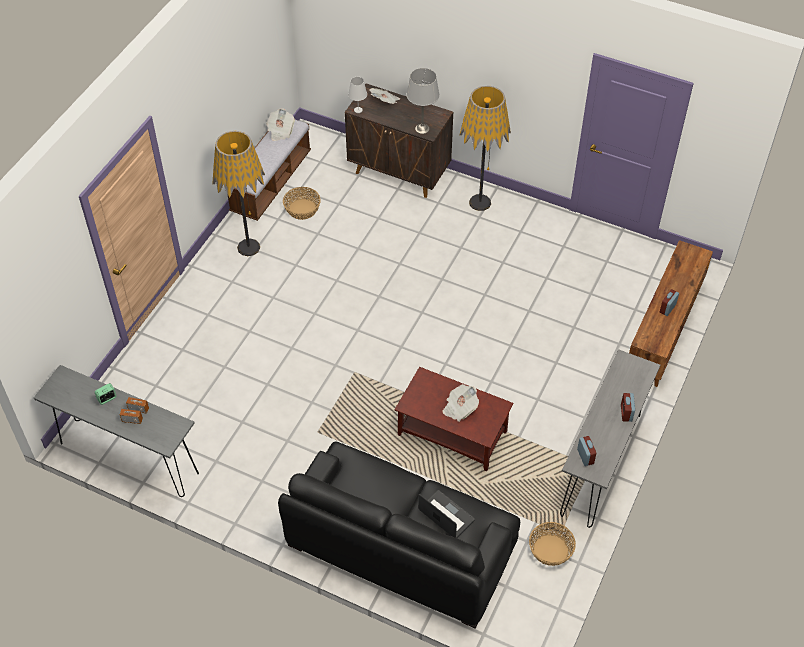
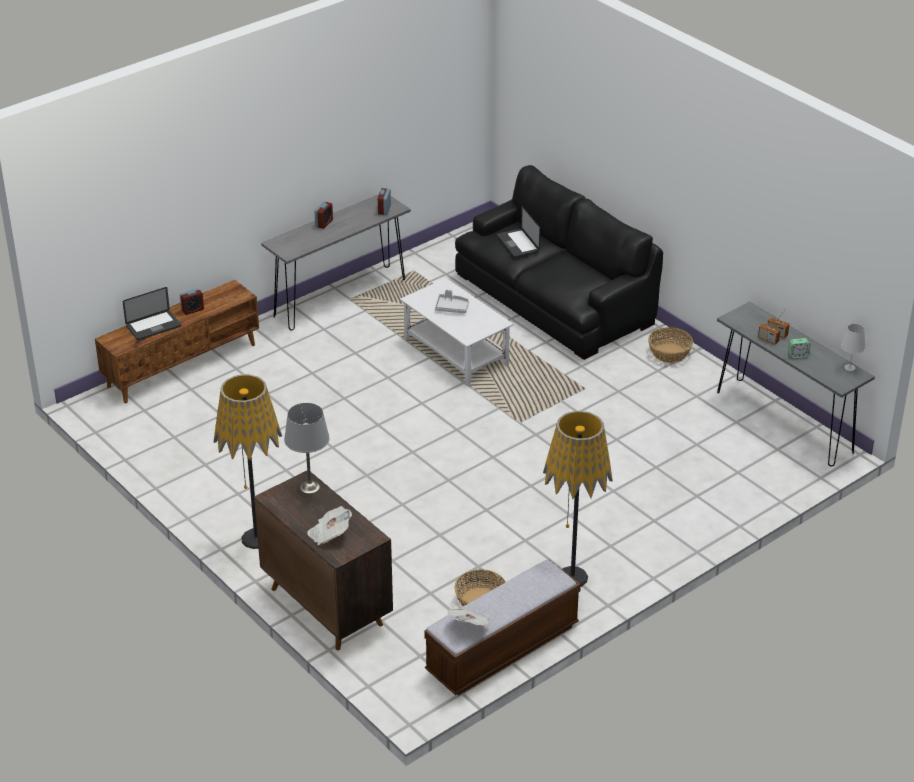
camera: 155 degrees left, 15 degrees down
(358, 110) = (371, 535): white table lamp -> white table lamp (849, 368)
(451, 433) = (457, 353): brown coffee table -> white coffee table
(459, 408) = (452, 307): newspaper -> grey tray
(550, 550) = (431, 264): basket -> basket (669, 353)
(681, 279) = (153, 326): none -> laptop

